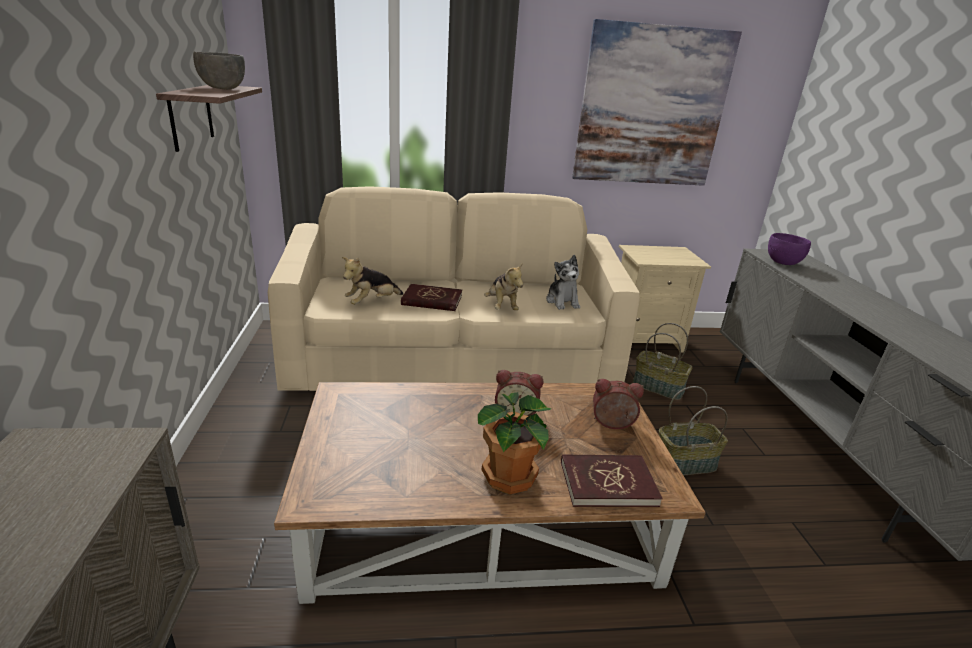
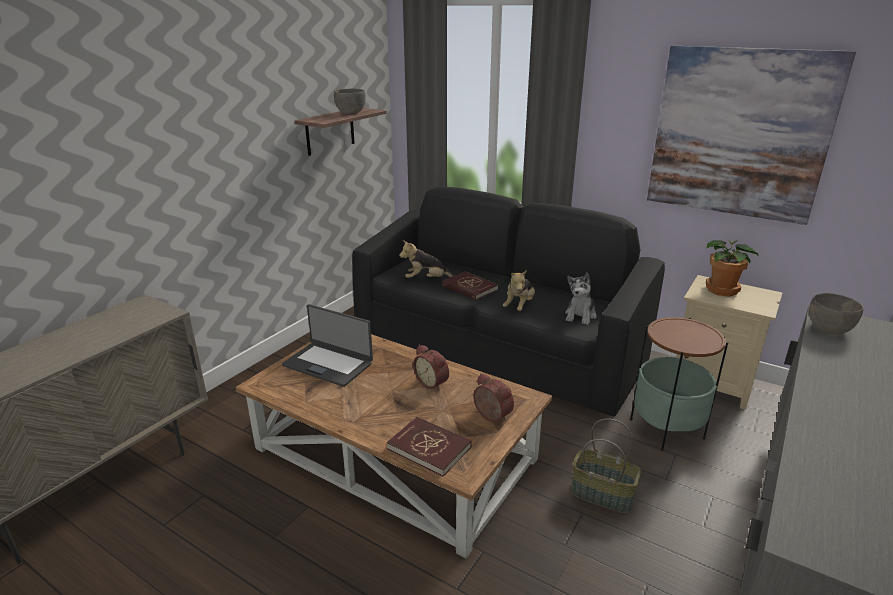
camera: 40 degrees right, 0 degrees up
(371, 436) = (328, 364): none -> laptop
(453, 364) = (495, 349): beige sofa -> black sofa
(511, 476) = (375, 417): potted plant -> potted plant (723, 290)
(658, 387) = (666, 429): basket -> side table
(783, 263) = (828, 330): purple bowl -> grey bowl

